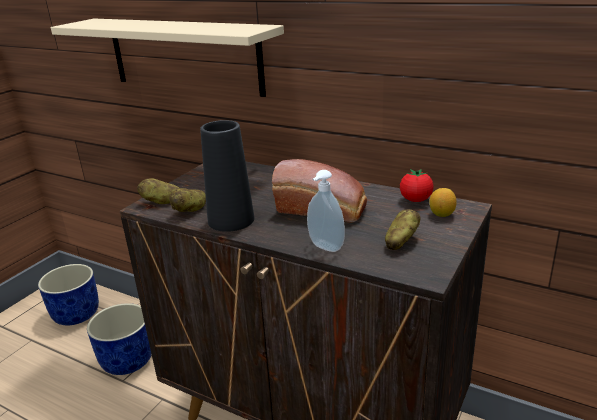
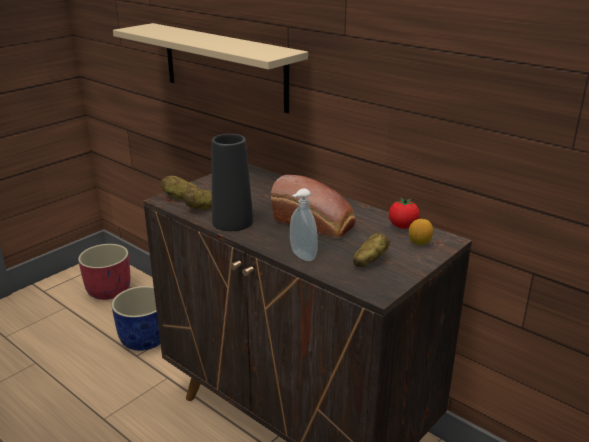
camera: 10 degrees right, 0 degrees up
(76, 314) = (109, 290): blue planter -> red planter

